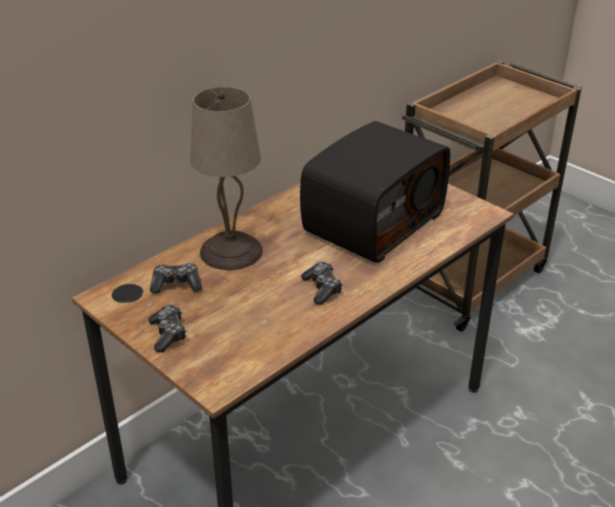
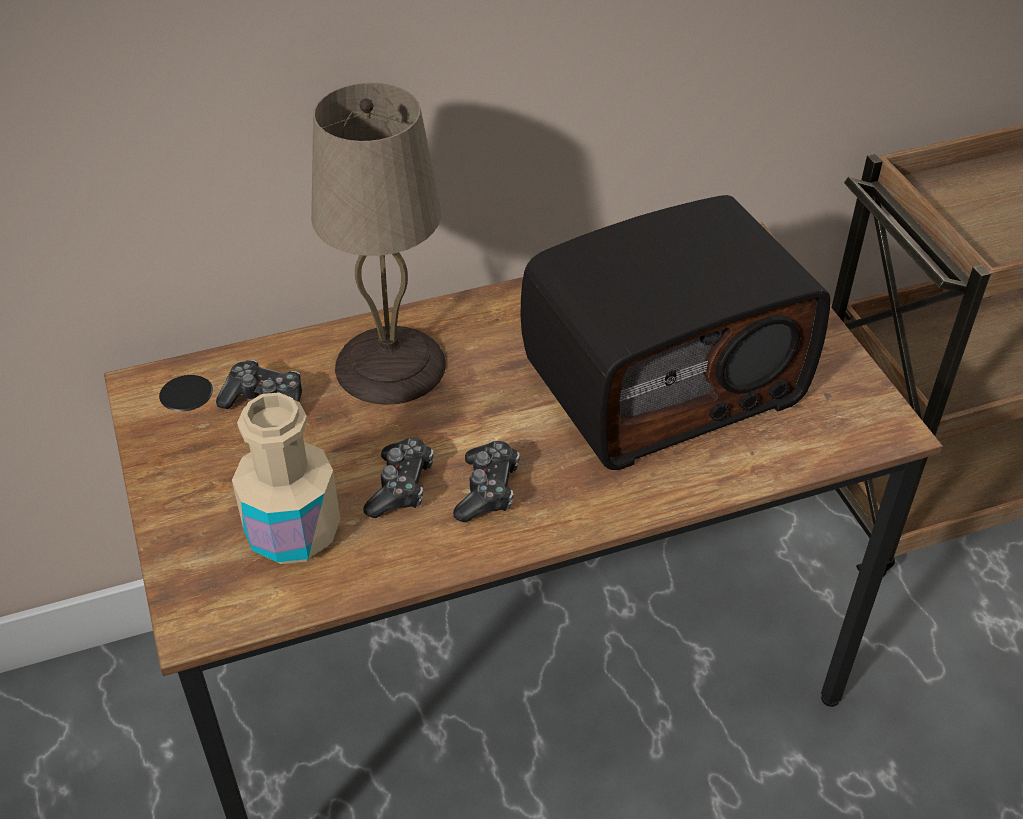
camera: 25 degrees right, 10 degrees up
(168, 334) = (194, 491): game controller -> game controller (401, 486)
(237, 335) = (293, 532): none -> beige bottle

